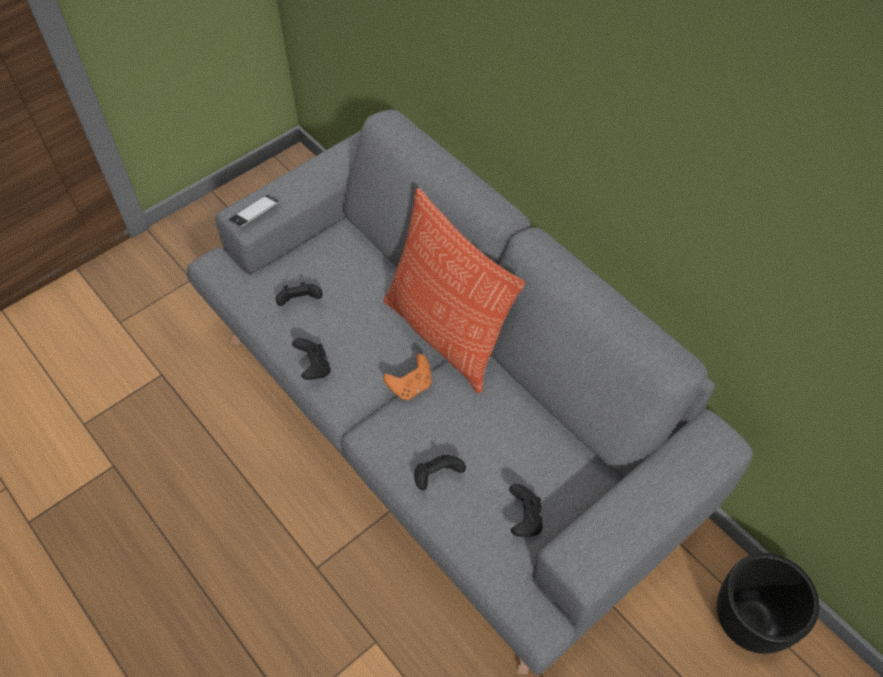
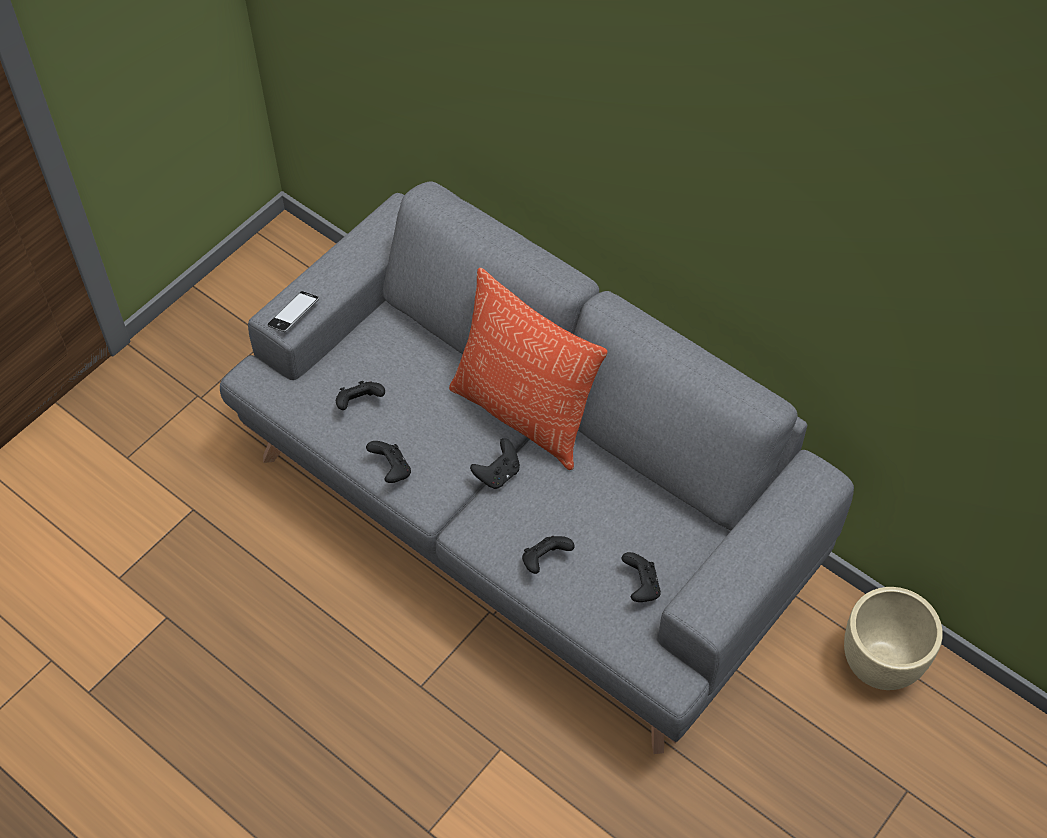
camera: 10 degrees left, 0 degrees up
(410, 386) = (498, 474): orange game controller -> black game controller
(750, 621) = (881, 663): black planter -> beige planter

